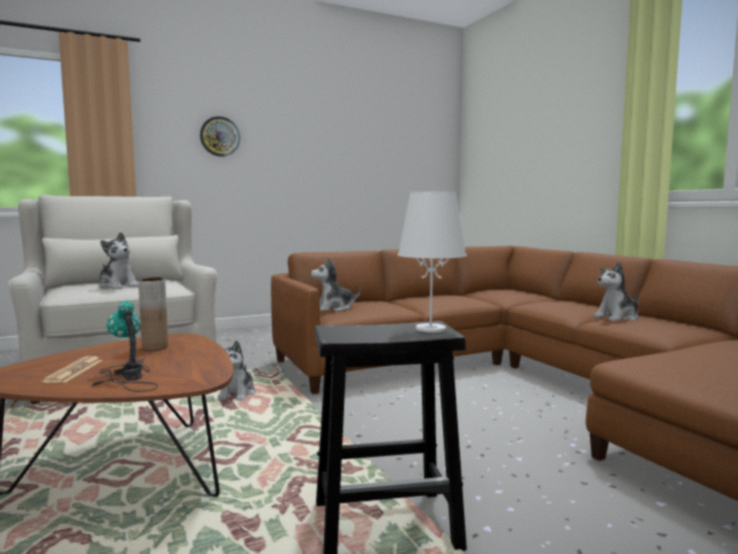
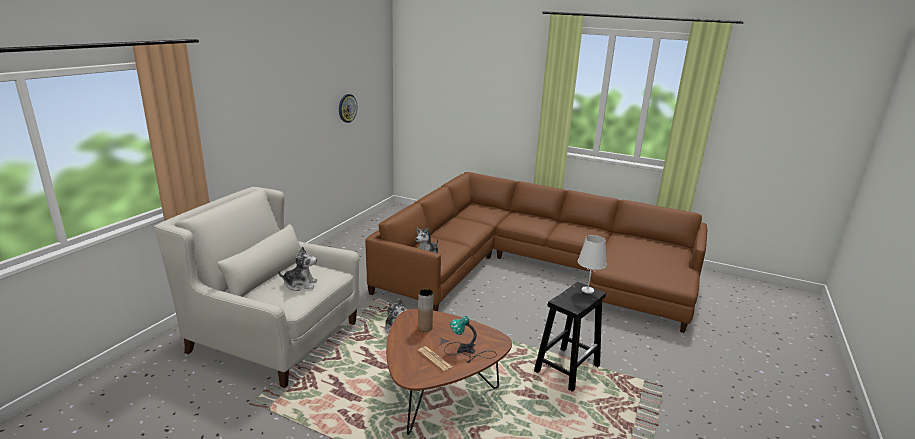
camera: 40 degrees left, 15 degrees up
(220, 136) = (252, 113): wall clock -> wall clock (347, 108)
(617, 318) = (561, 228): plush toy -> none

